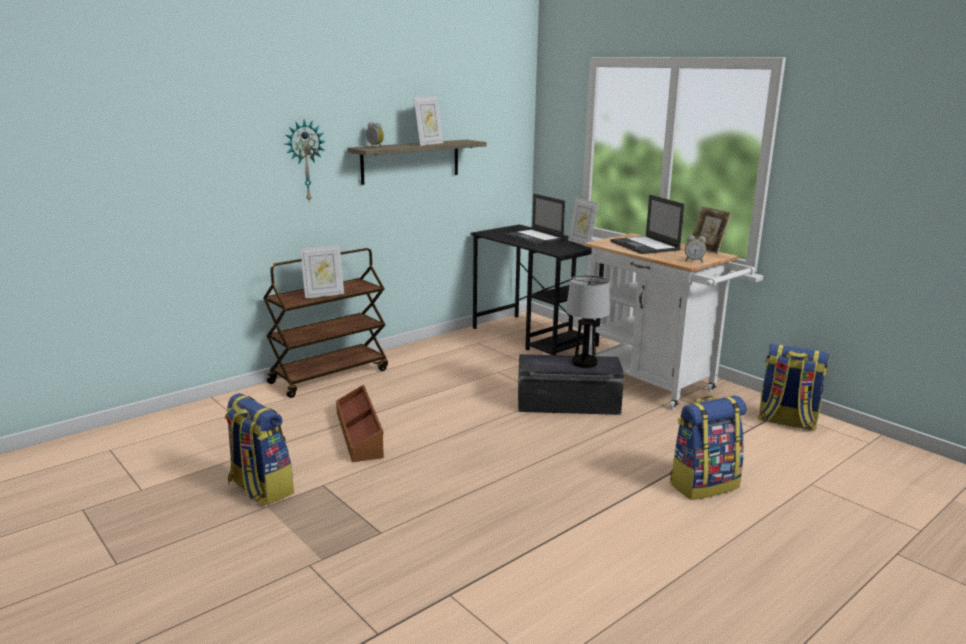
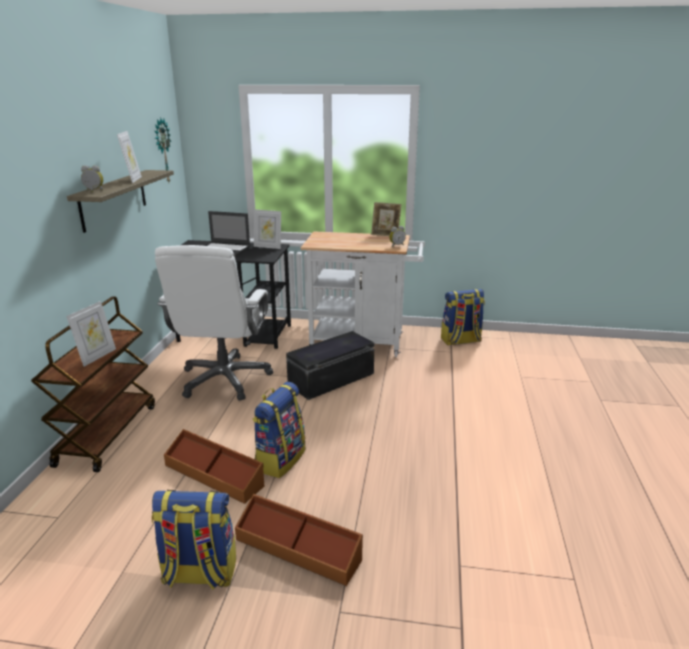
camera: 40 degrees left, 5 degrees up
(304, 161) = (35, 219): wall clock -> wall clock (162, 151)
(344, 510) = (298, 548): none -> brown storage box
(469, 370) = (224, 379): none -> white office chair
(584, 363) = (339, 343): table lamp -> none
(645, 246) = (345, 240): laptop -> none
(703, 484) = (478, 402): backpack -> backpack (279, 459)

